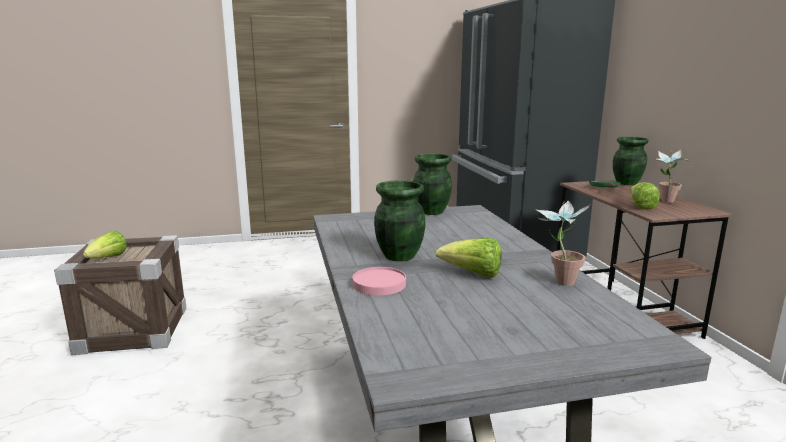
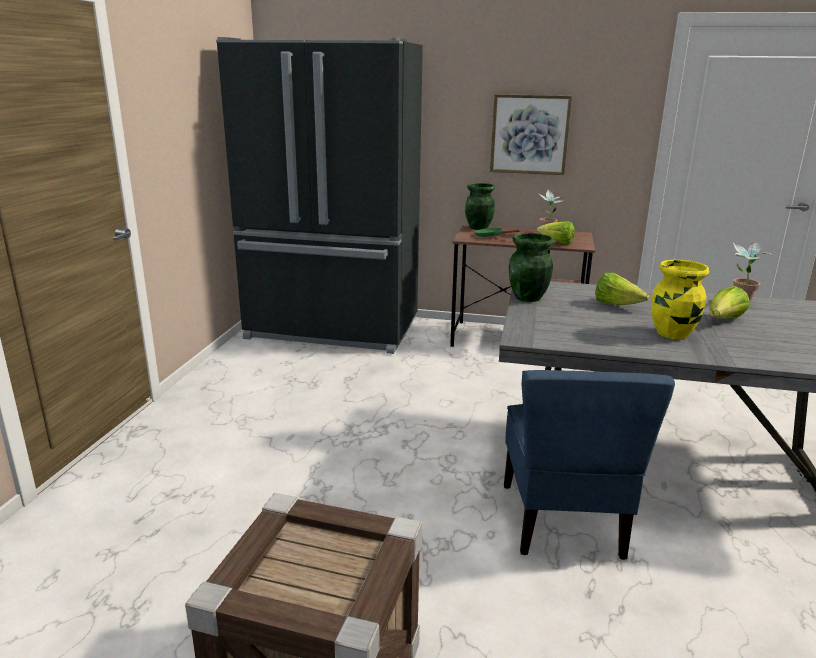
camera: 65 degrees left, 5 degrees up
(107, 259) = (319, 586): lettuce -> lettuce (616, 305)
(313, 377) = (563, 521): none -> blue chair
(379, 284) = (747, 352): pink plate -> none
(399, 256) = (673, 334): green vase -> yellow vase
(688, 87) = (529, 134): none -> picture

